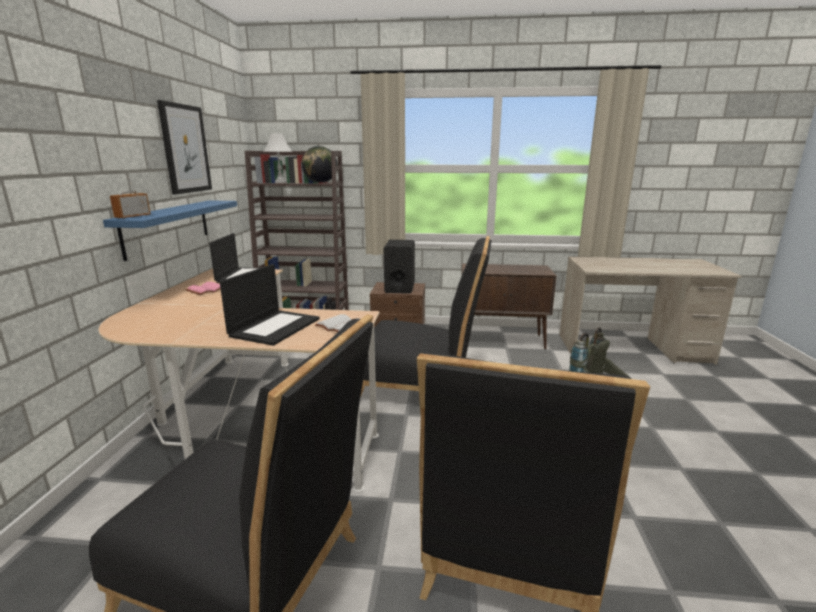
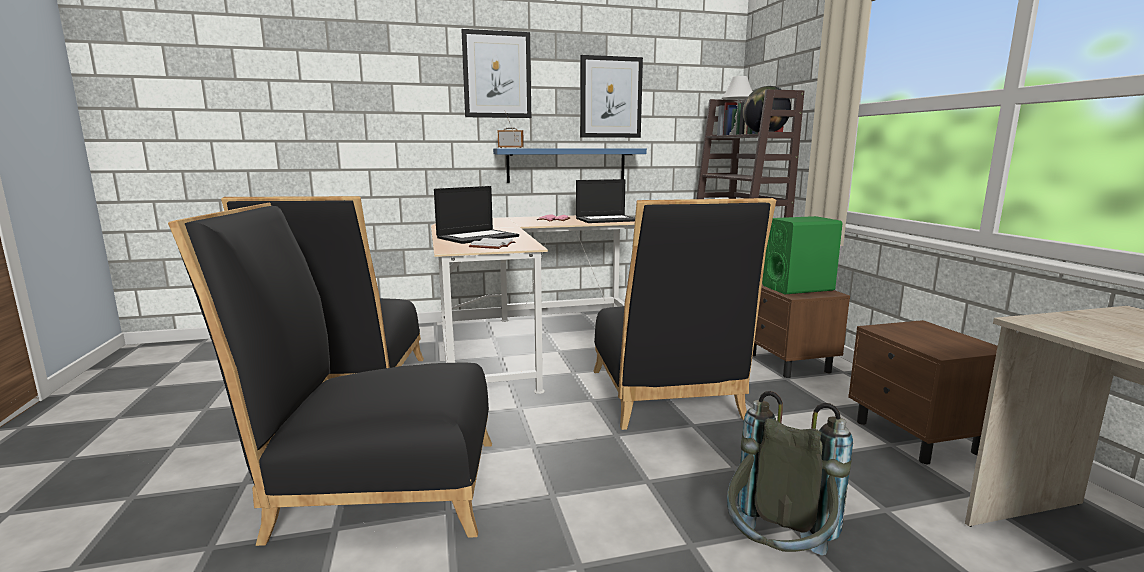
camera: 70 degrees right, 5 degrees down
(87, 119) = (497, 75): none -> picture
(275, 327) = (478, 237): laptop -> laptop turned 45 degrees counterclockwise
(399, 288) = (798, 288): black speaker -> green speaker
(502, 340) = (916, 437): brown cabinet -> brown nightstand

